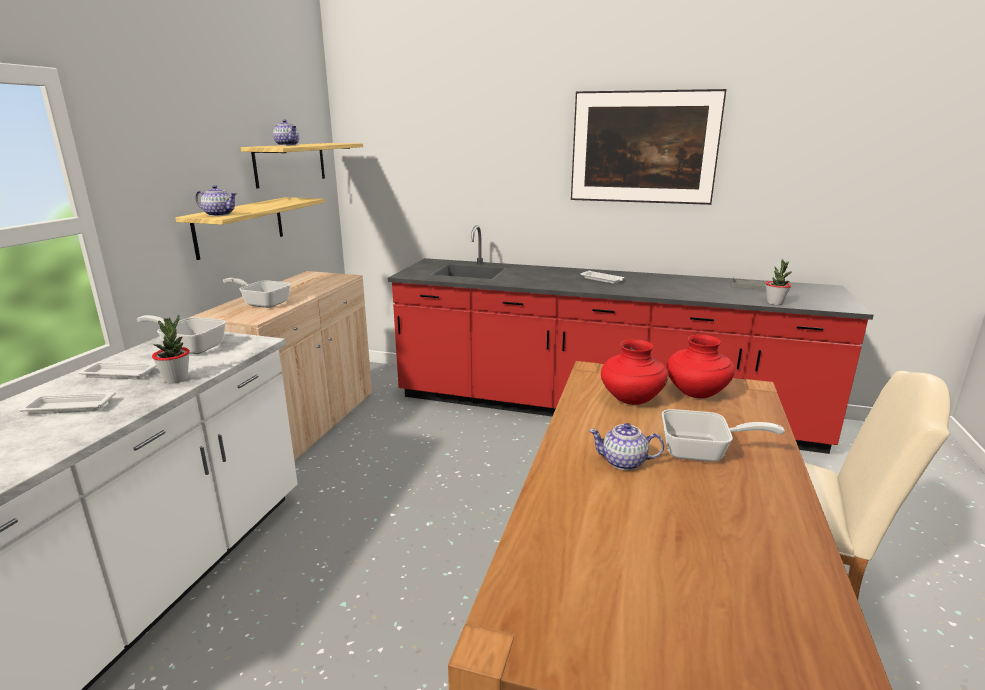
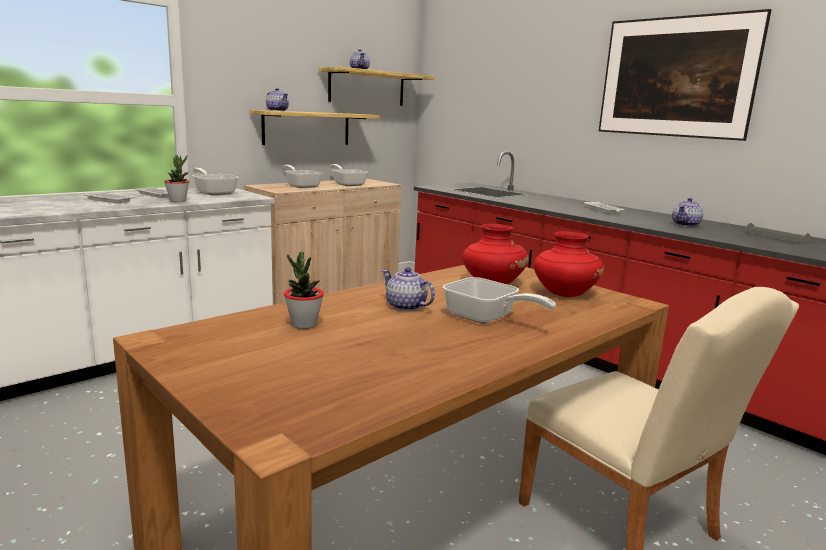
camera: 30 degrees right, 5 degrees down
(308, 287) = (347, 184): none -> frying pan
(686, 286) = (686, 225): none -> teapot
(774, 303) = (765, 246): potted plant -> potted plant (304, 324)

